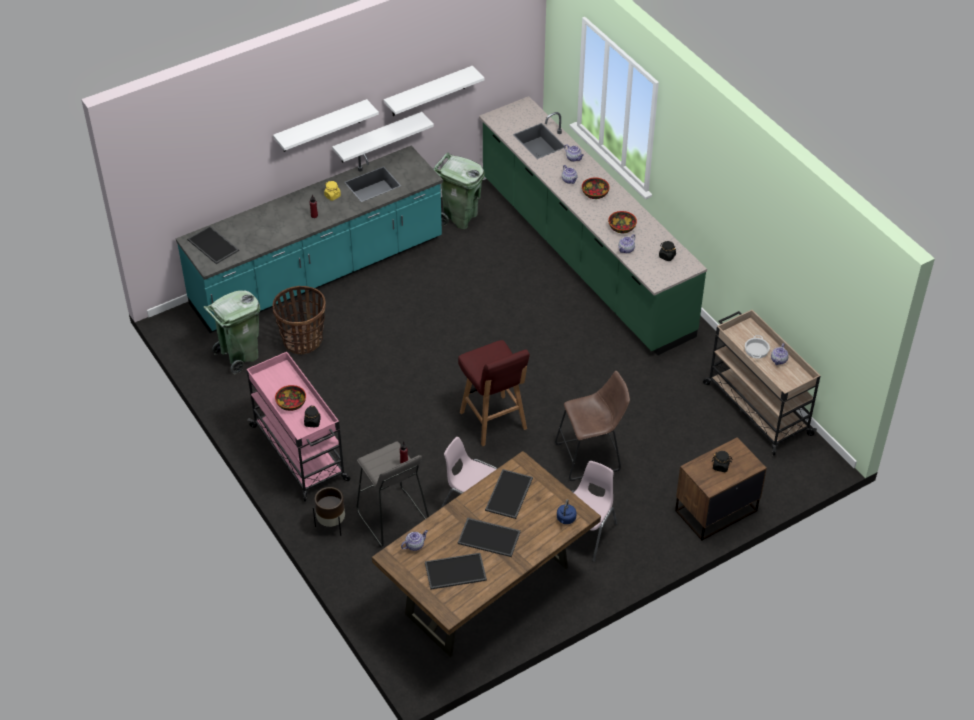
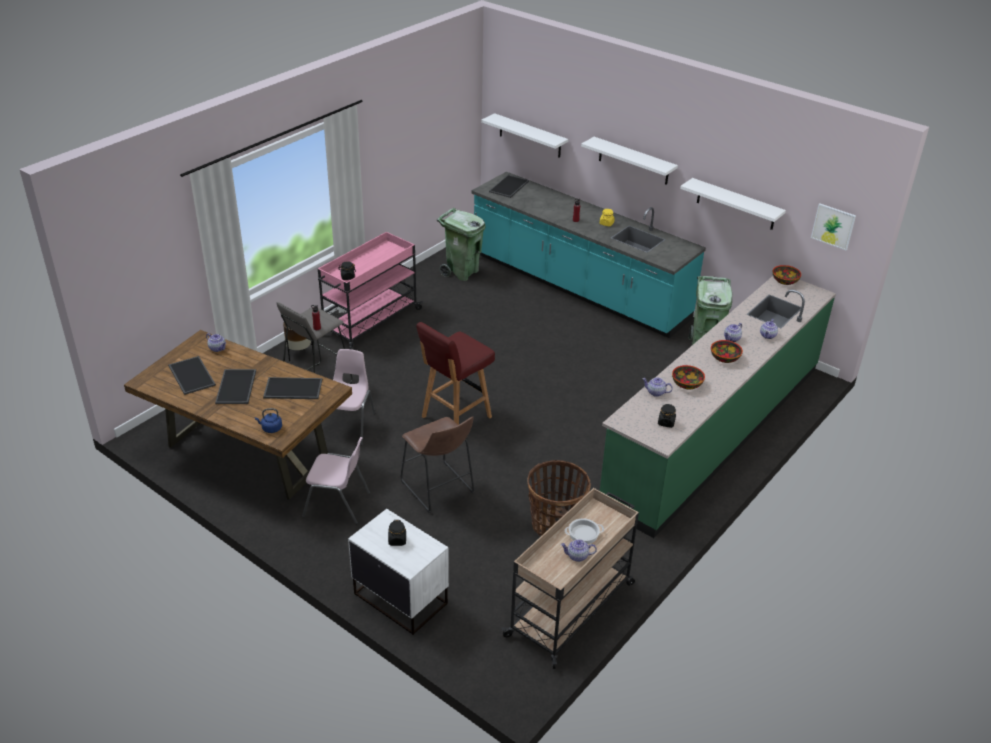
camera: 70 degrees right, 10 degrees down
(291, 404) = (364, 264): bowl -> bowl (785, 281)
(302, 340) = (496, 297): basket -> basket (555, 525)
(378, 138) = (679, 215): white shelf -> white shelf (530, 136)
(513, 49) = (833, 226): none -> picture
(715, 511) = (401, 598): brown nightstand -> white nightstand

